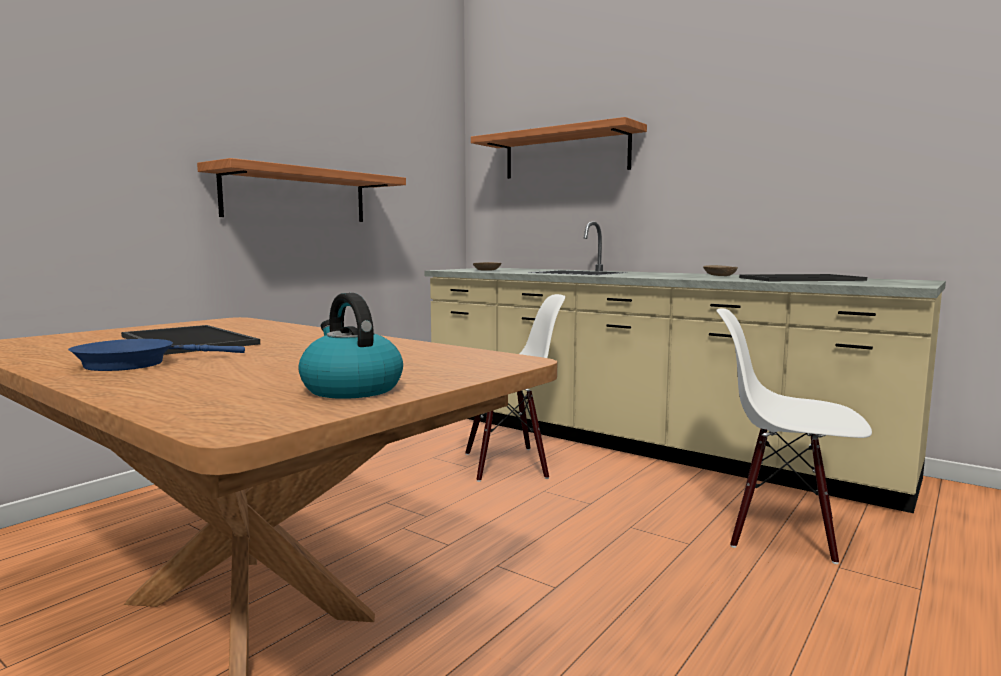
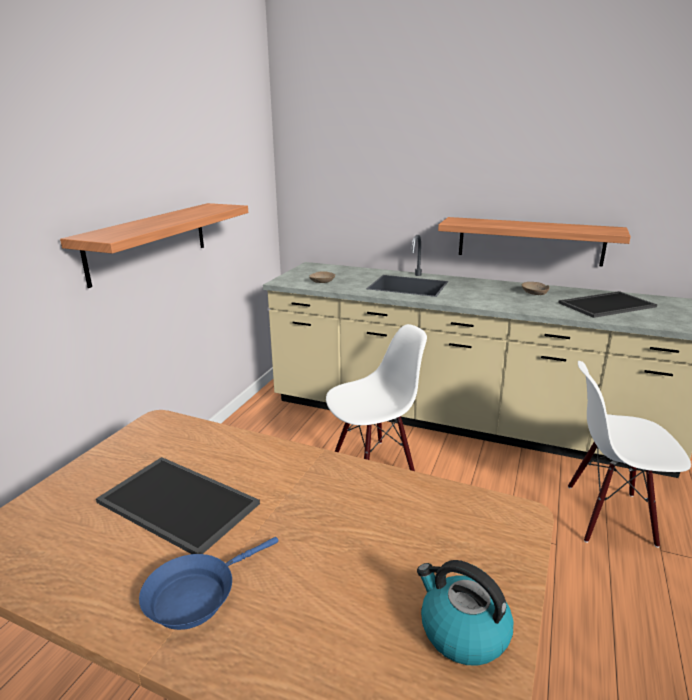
camera: 15 degrees left, 15 degrees up
(565, 154) = (382, 163): shelf -> shelf (530, 241)

